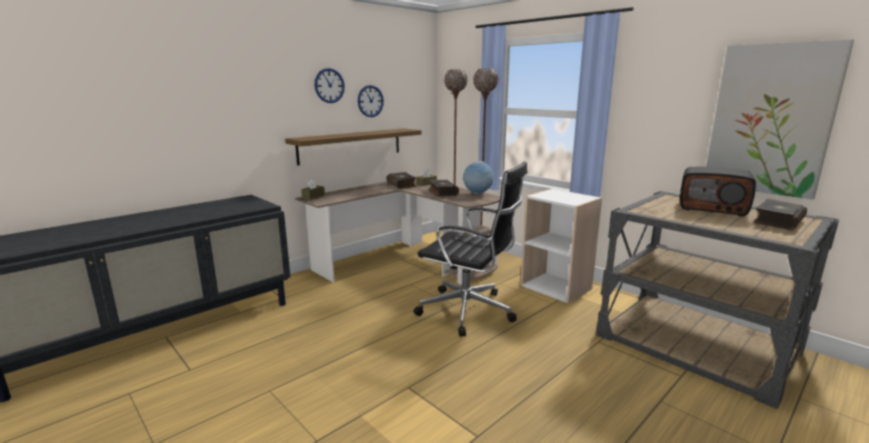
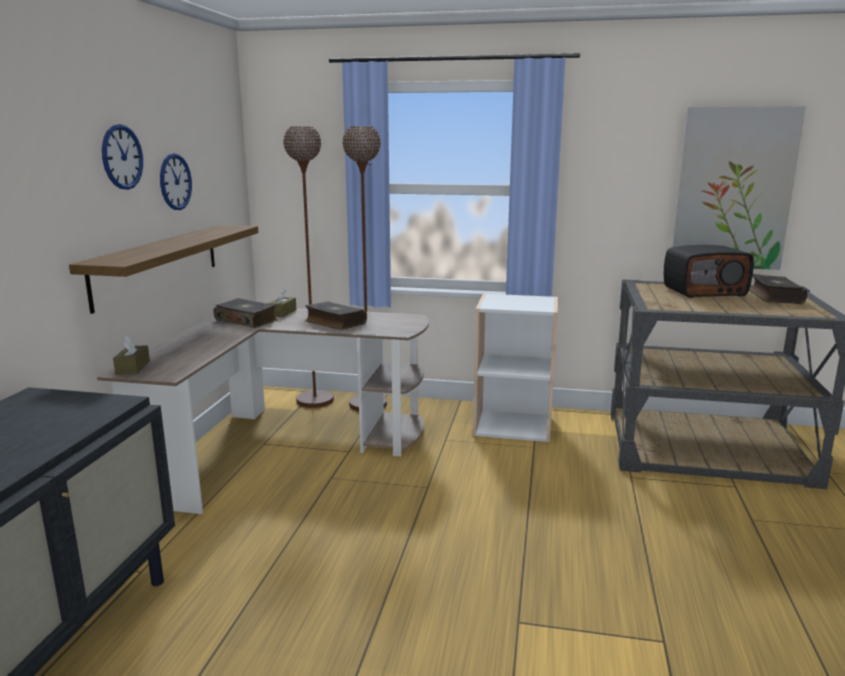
camera: 35 degrees left, 0 degrees up
(469, 311) = (458, 490): black office chair -> none
(477, 194) = (386, 316): globe -> none

